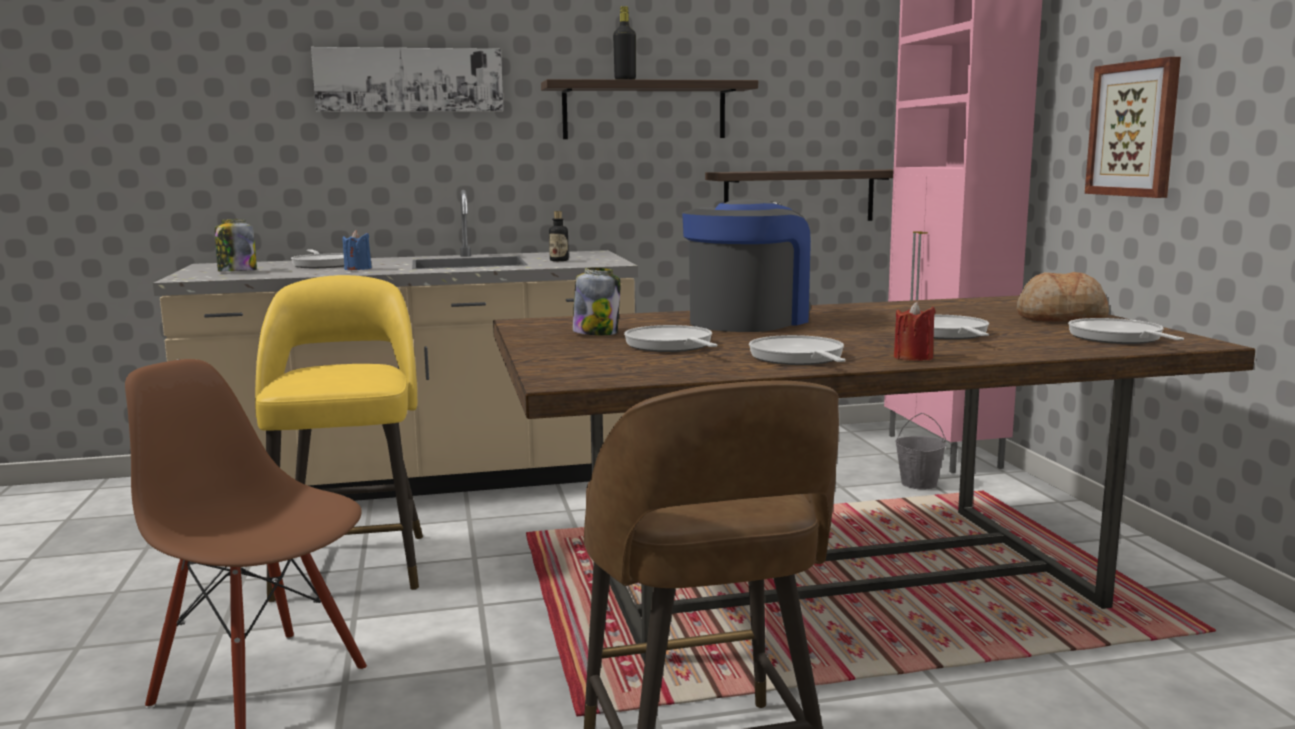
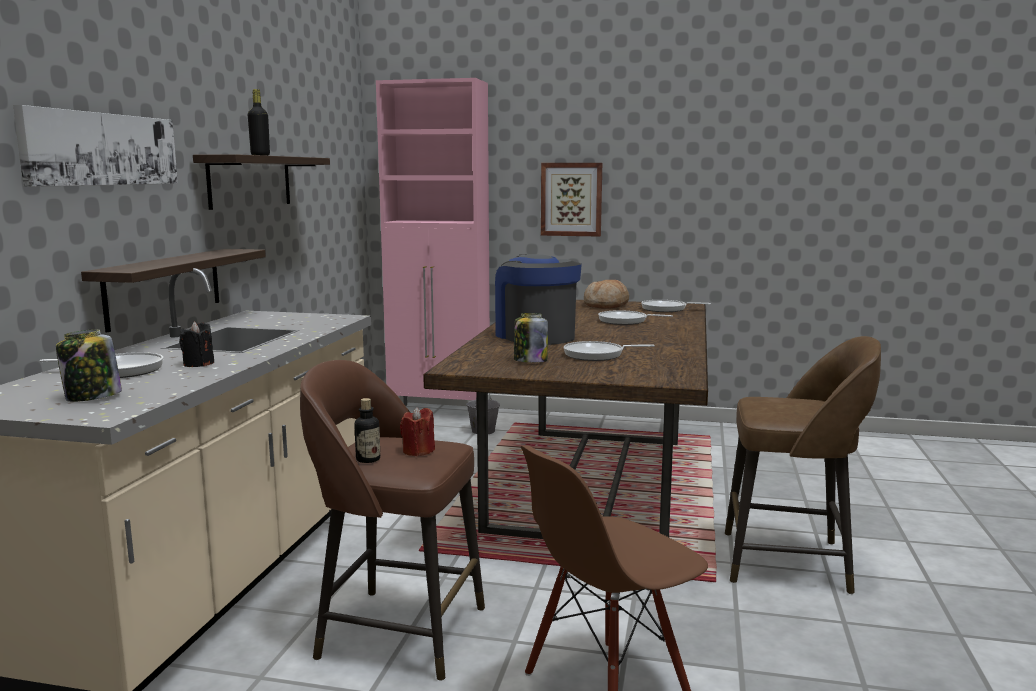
camera: 65 degrees left, 0 degrees up
(352, 564) = (397, 631): yellow stool -> brown stool
(358, 269) = (198, 364): blue candle -> black candle
(559, 260) = (291, 323): bottle -> bottle (368, 459)
(798, 358) = (662, 344): frying pan -> none
(799, 196) = (322, 248): shelf -> shelf (164, 287)
(913, 358) = (681, 333): red candle -> red candle (418, 451)

